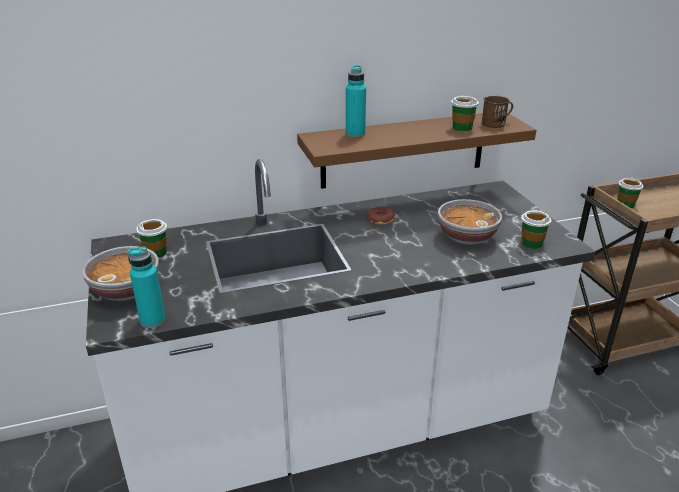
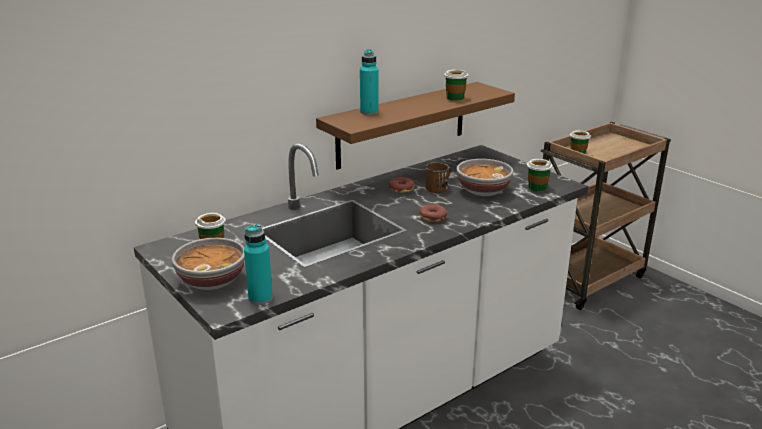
camera: 20 degrees left, 5 degrees down
(389, 260) = (432, 217): none -> donut
(496, 123) = (480, 91): brown mug -> brown mug (439, 187)

